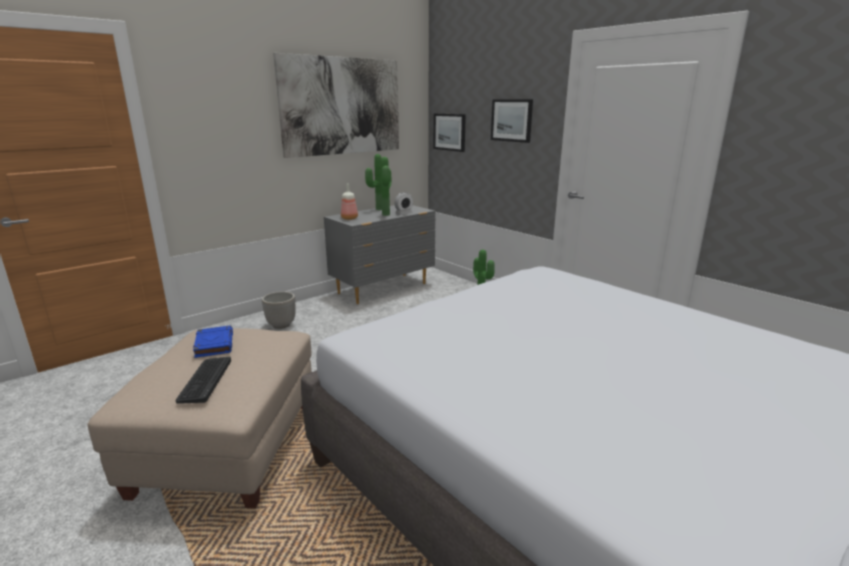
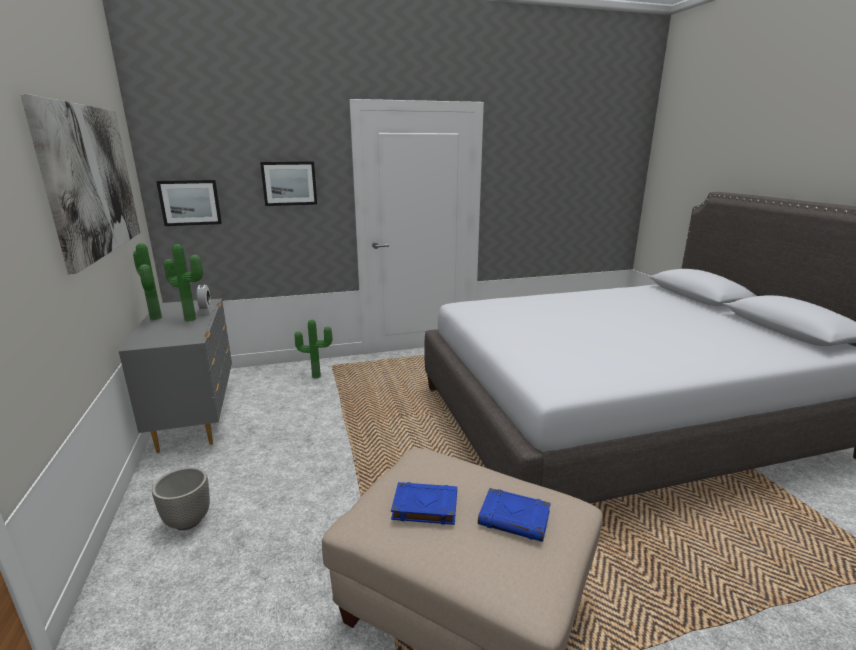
camera: 65 degrees left, 0 degrees up
(205, 380) = (515, 518): keyboard -> blue book
(349, 218) = (165, 338): bottle -> none

